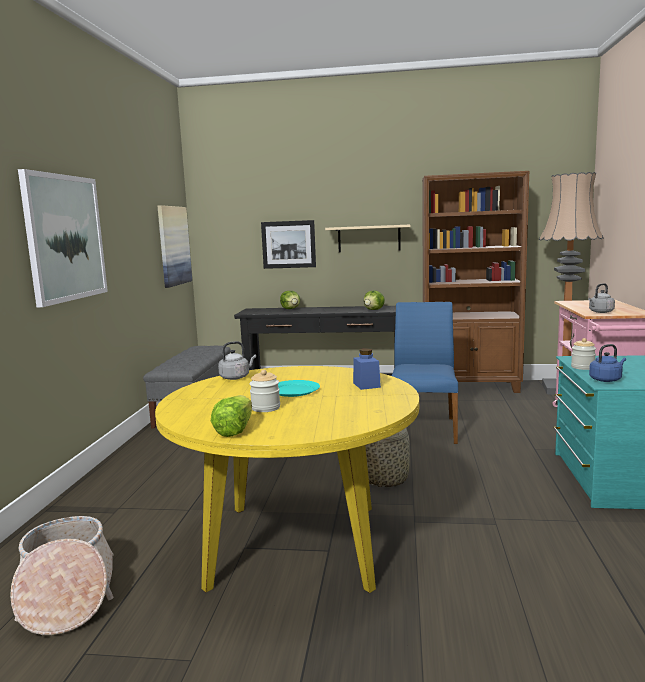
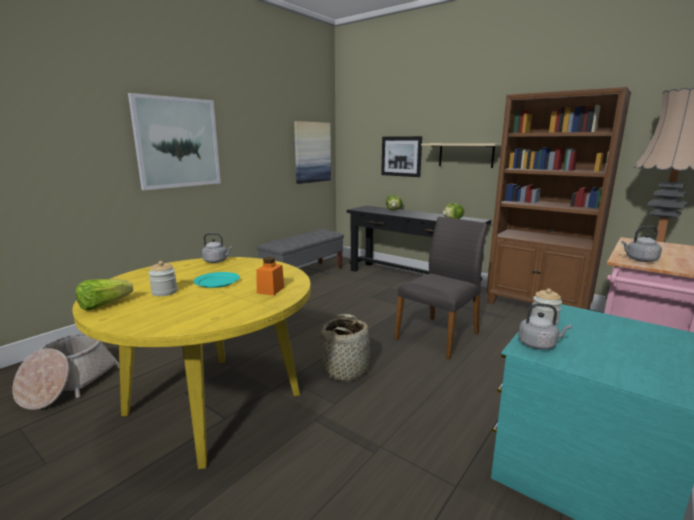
camera: 30 degrees right, 5 degrees up
(366, 385) = (270, 290): blue jar -> orange jar
(423, 428) = (439, 335): blue chair -> grey chair
(606, 379) = (539, 344): blue kettle -> grey kettle

